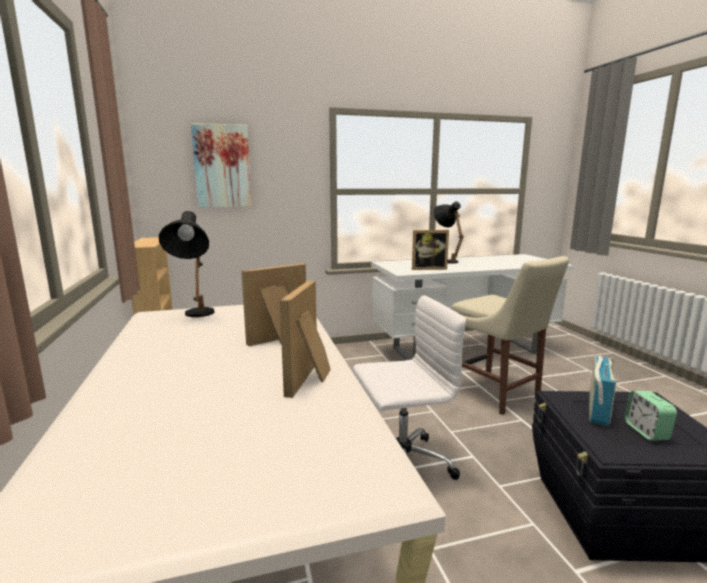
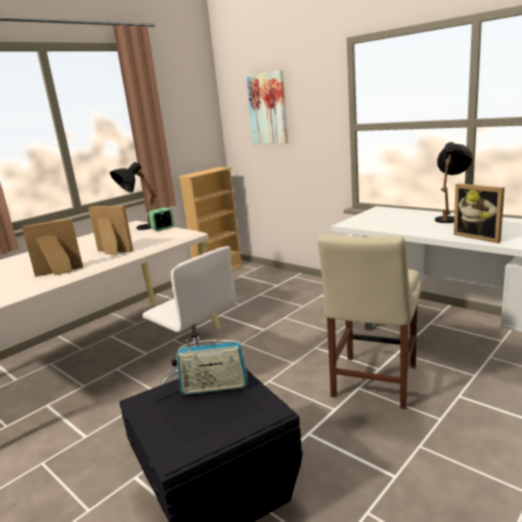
camera: 60 degrees right, 5 degrees up
(428, 268) = (388, 223): picture frame -> picture frame (479, 237)
(646, 431) = (189, 413): alarm clock -> alarm clock (163, 228)

